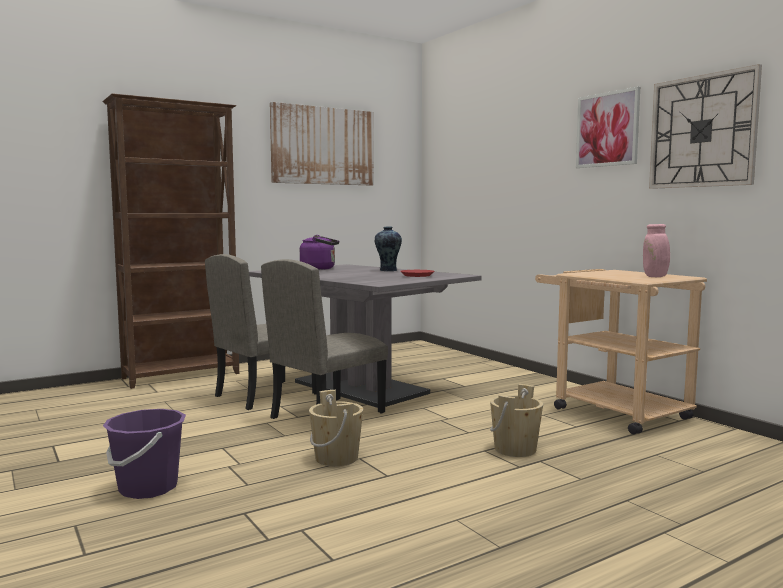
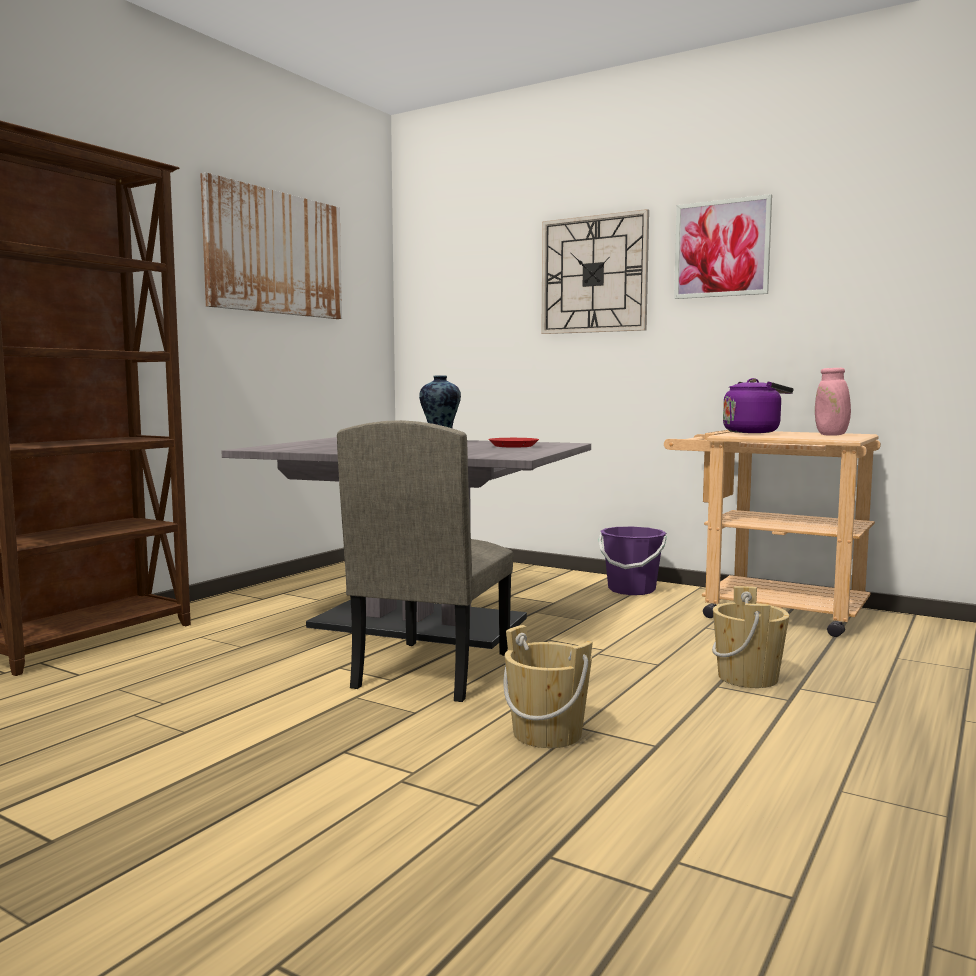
camera: 25 degrees left, 0 degrees up
(148, 488) = (316, 852): purple bucket -> purple bucket (631, 590)
(266, 394) = (287, 652): beige chair -> none
(320, 269) = (330, 443): purple kettle -> purple kettle (754, 432)
(702, 131) = (864, 254): wall clock -> wall clock (594, 274)

